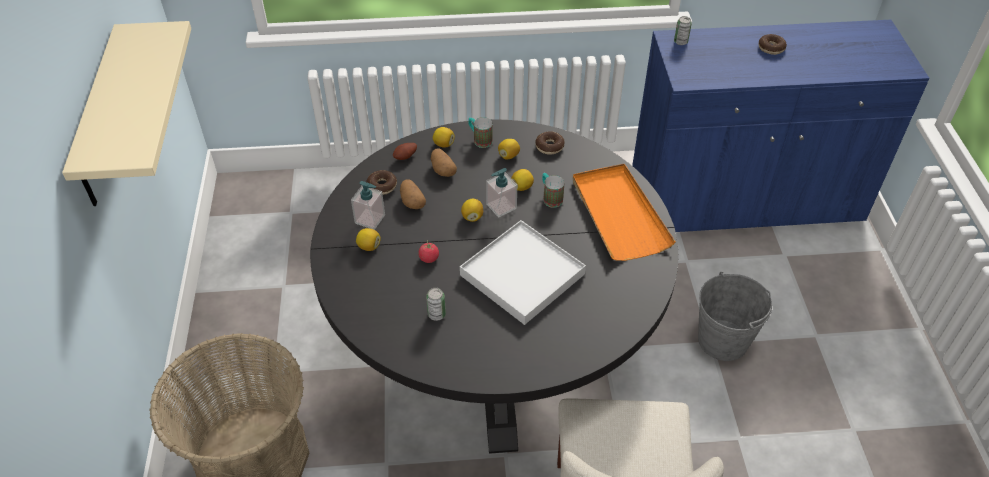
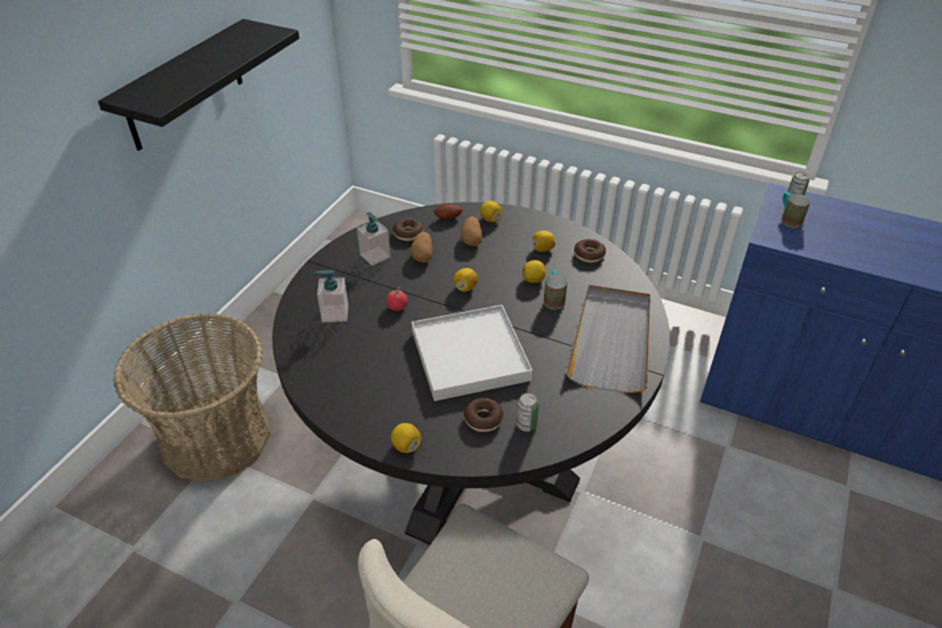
camera: 30 degrees right, 5 degrees down
(101, 119) = (184, 85): beige shelf -> black shelf
(369, 246) = (355, 277): lemon -> lemon (406, 446)
(436, 314) = (363, 357): can -> can (526, 424)
(479, 139) = (526, 226): mug -> mug (788, 219)
(501, 206) = (499, 289): soap dispenser -> soap dispenser (335, 313)
(619, 214) = (611, 340): orange tray -> grey tray
(723, 340) = (717, 542): grey bucket -> none
(771, 48) = (900, 238): donut -> donut (483, 419)

